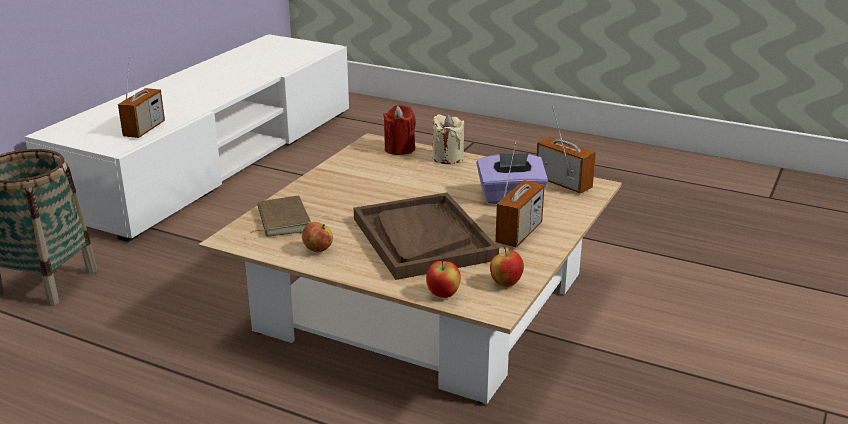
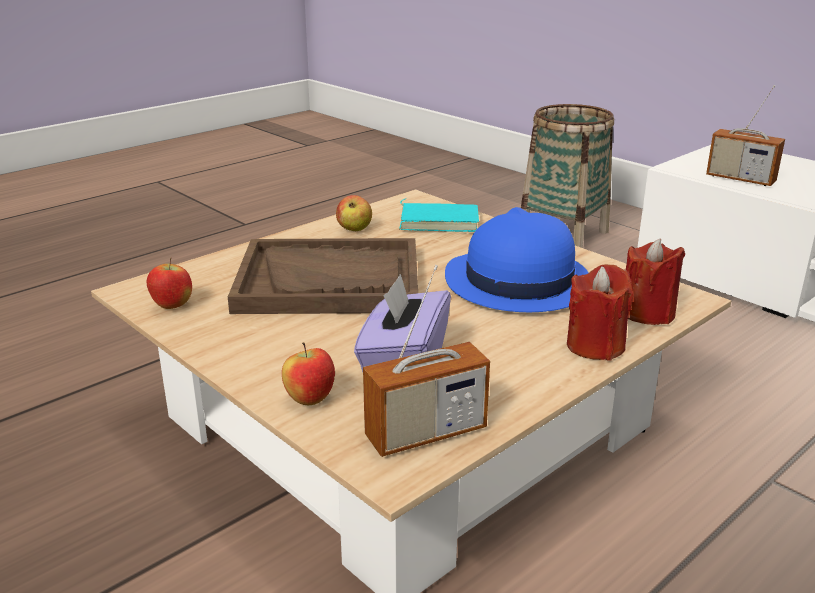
camera: 110 degrees right, 0 degrees up
(281, 220) = (439, 221): brown book -> turquoise book
(381, 182) = (517, 282): none -> blue hat
(443, 295) = (194, 270): apple -> apple (310, 400)
(448, 158) = (595, 346): beige candle -> red candle
(519, 233) = (282, 344): radio -> none

